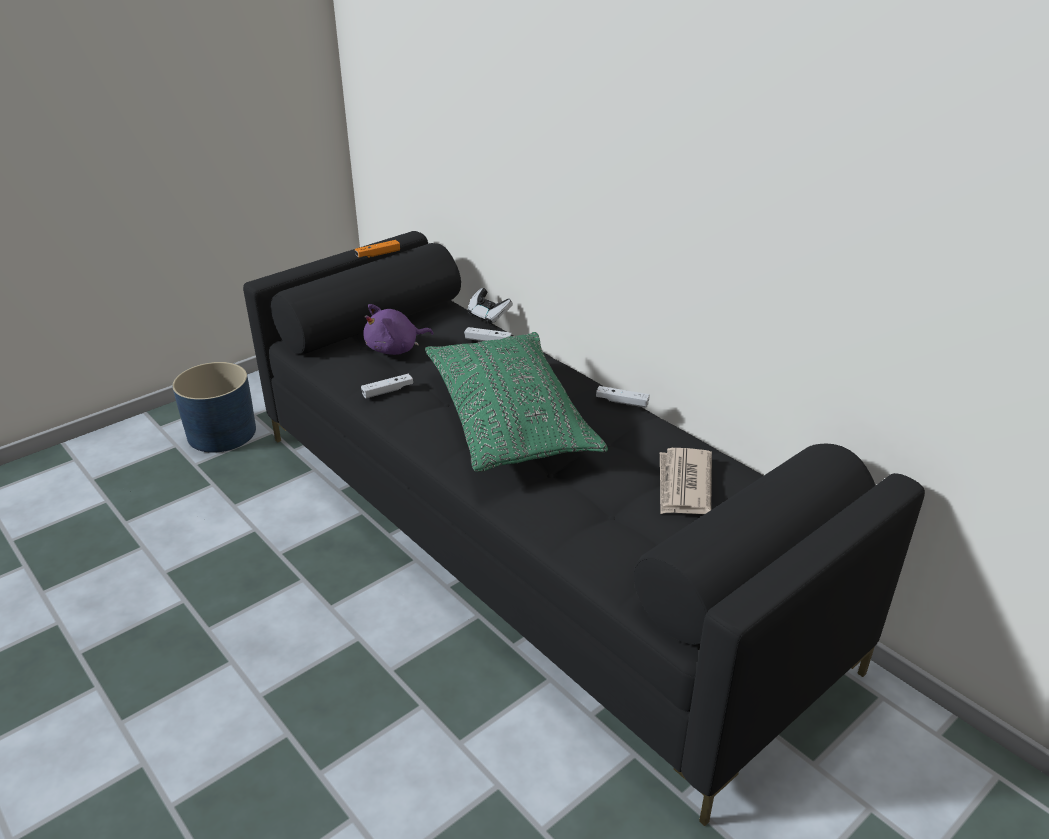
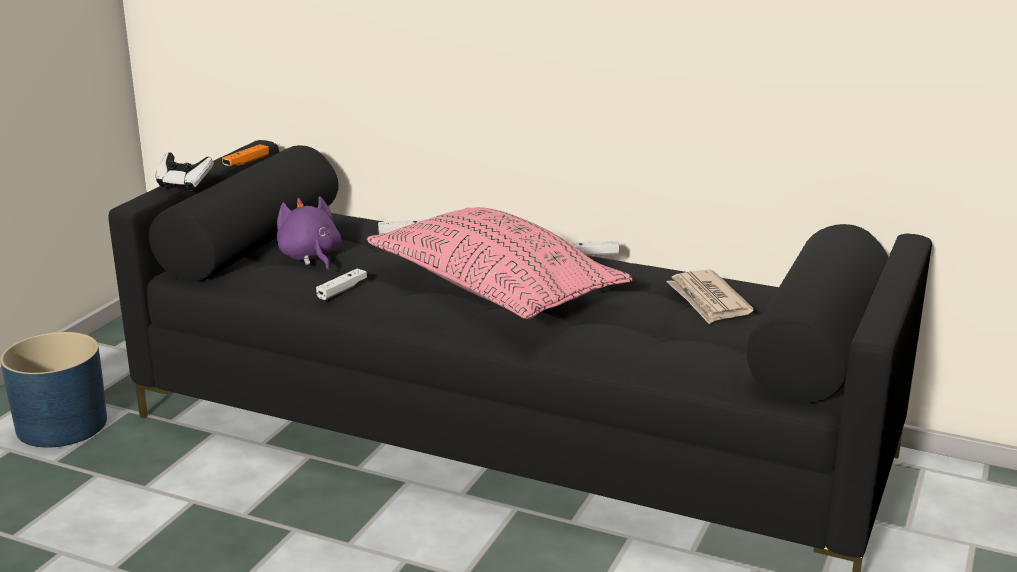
camera: 25 degrees left, 10 degrees down
(395, 349) = (310, 257): purple plush toy -> purple plush toy turned 120 degrees clockwise
(488, 316) = (382, 214): game controller -> game controller (184, 184)
(509, 420) = (494, 288): green pillow -> pink pillow

